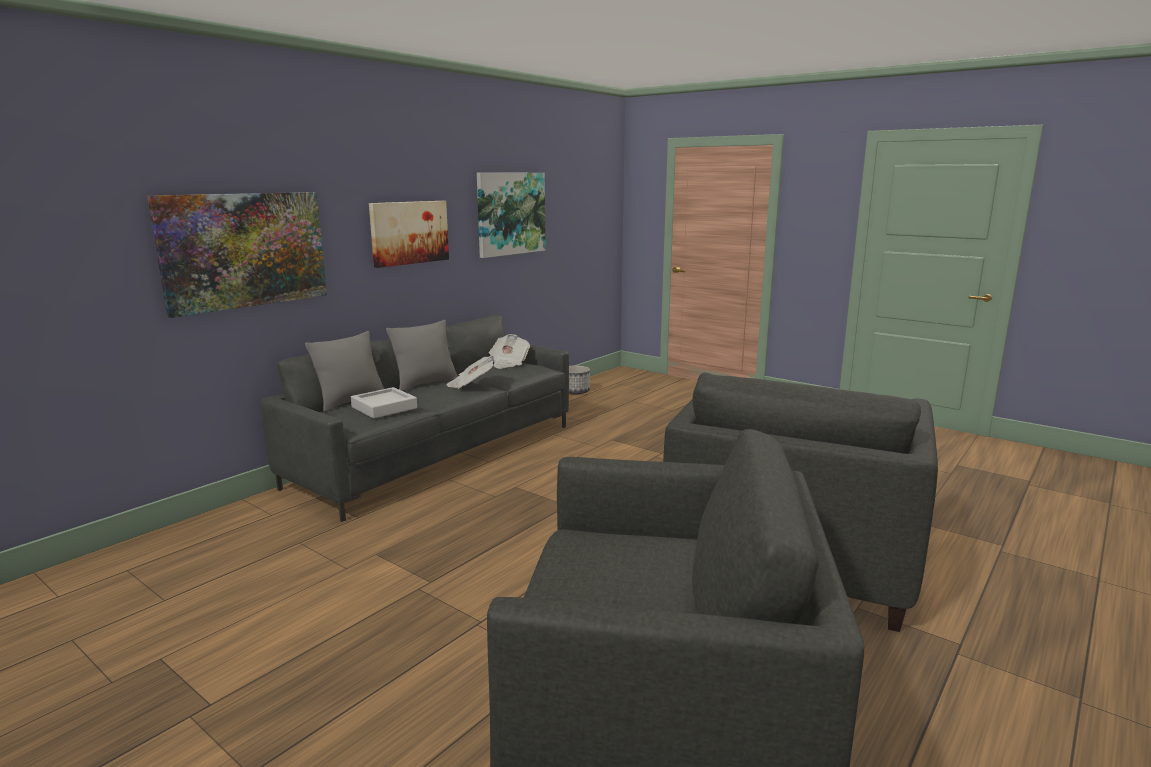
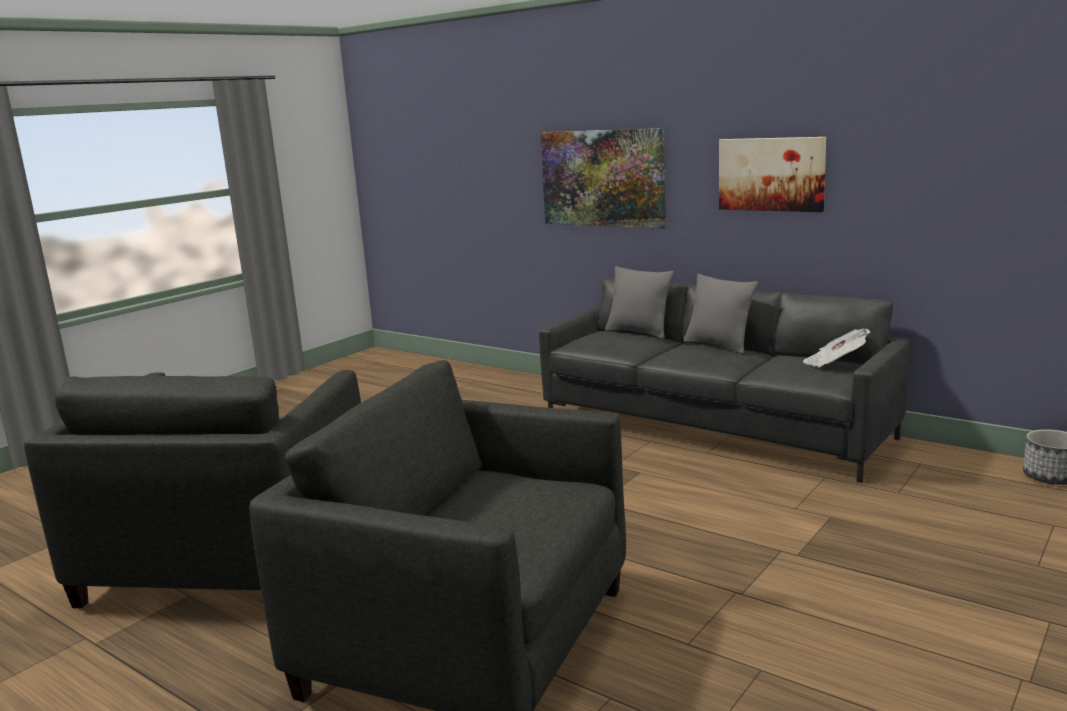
camera: 90 degrees right, 0 degrees up
(384, 407) = (618, 342): grey tray -> none
(471, 385) = (721, 360): newspaper -> none
(510, 213) = (962, 157): picture -> none

